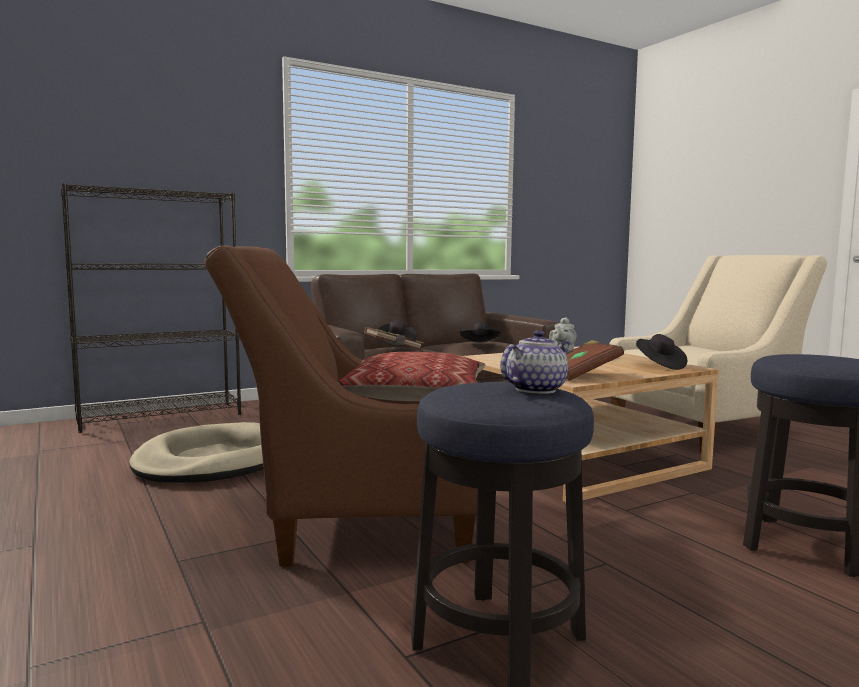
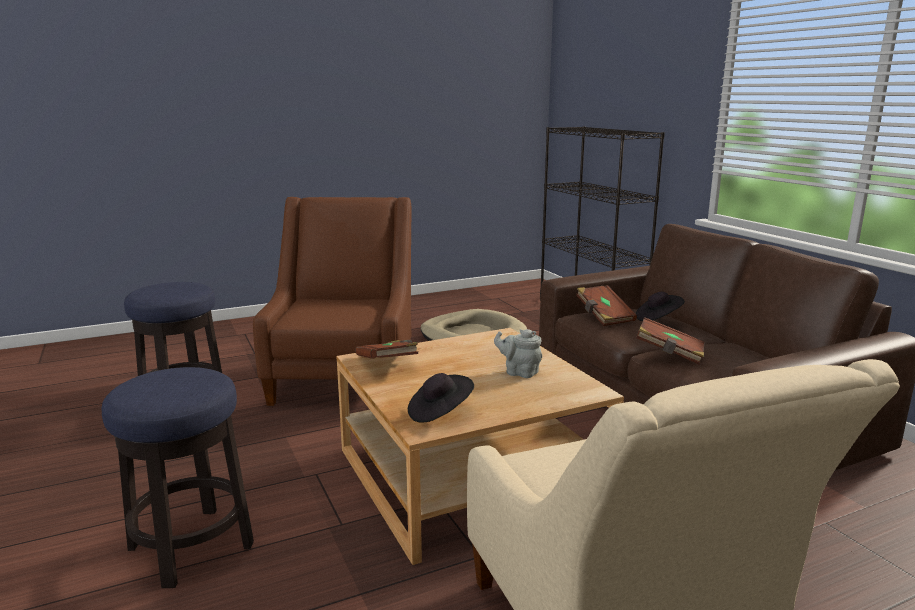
camera: 95 degrees right, 10 degrees up
(415, 395) = (343, 314): pillow -> none
(480, 344) = (669, 353): black hat -> brown book
(535, 389) = (167, 294): teapot -> none

